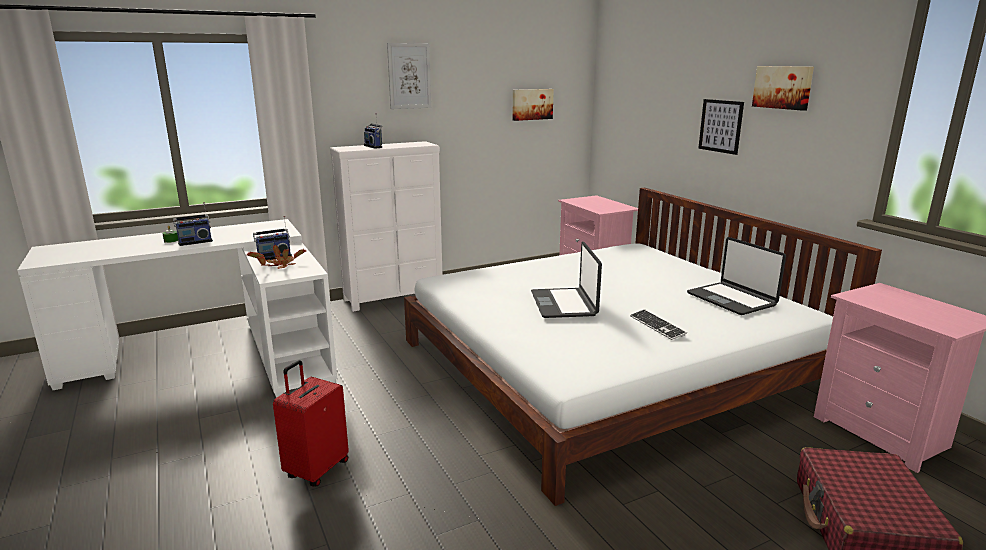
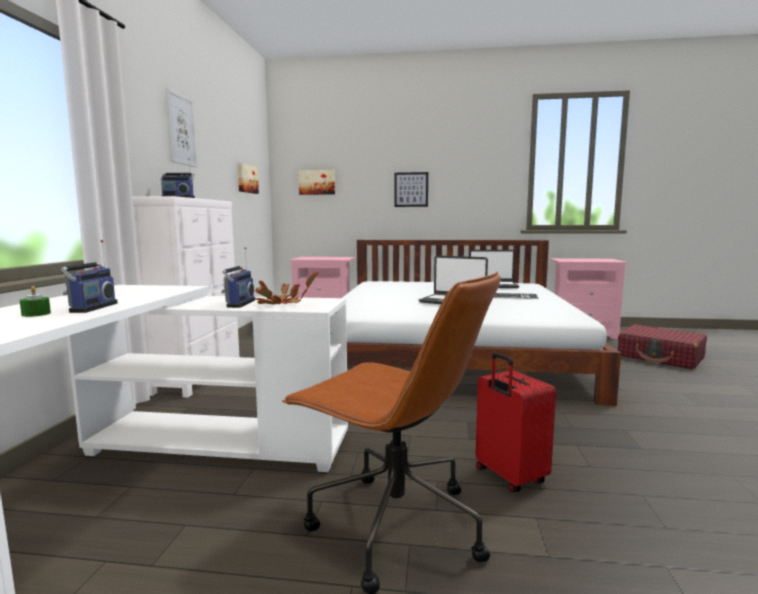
camera: 55 degrees left, 10 degrees down
(221, 442) = (393, 526): none -> brown office chair
(783, 87) = (456, 161): picture -> picture (317, 182)

